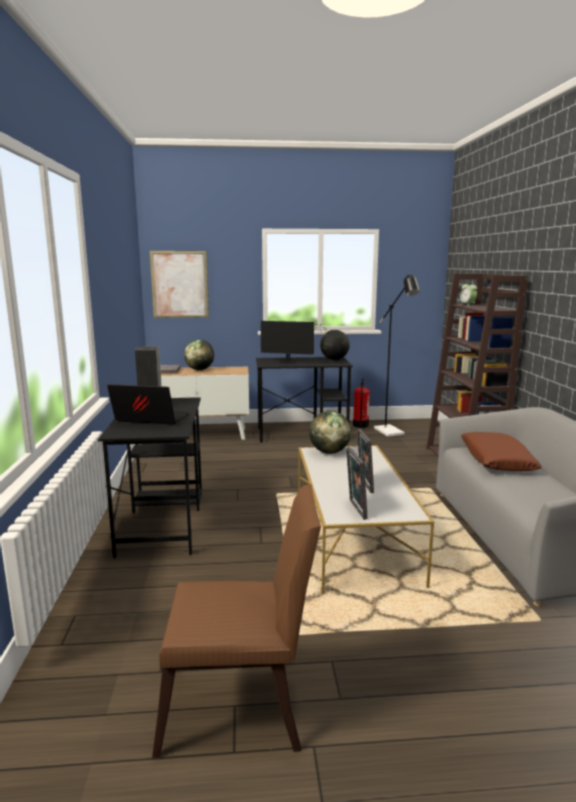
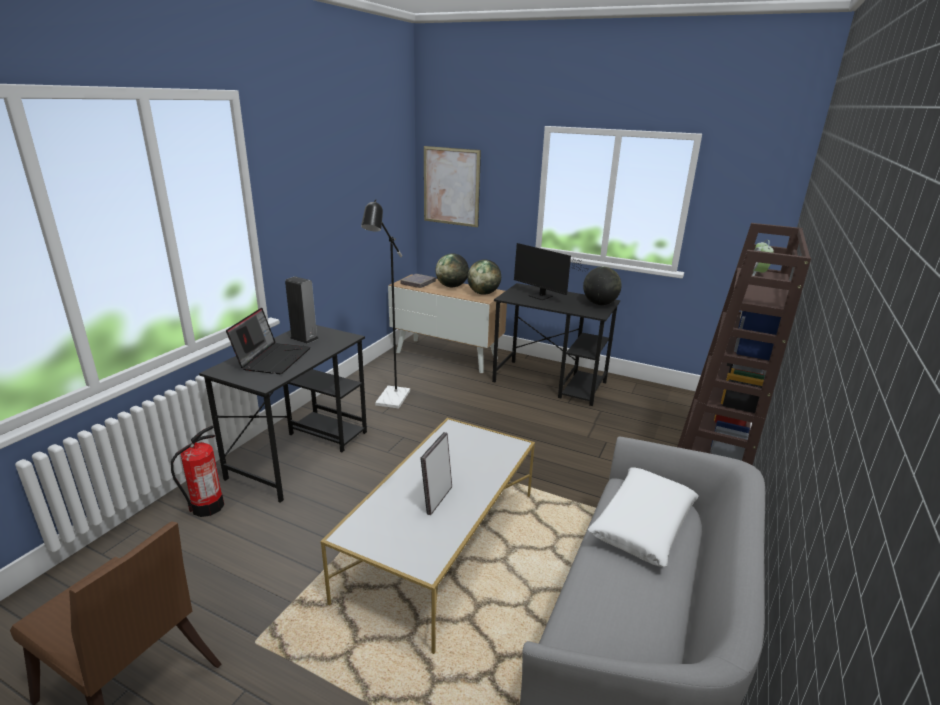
camera: 30 degrees right, 10 degrees up
(149, 419) = (273, 358): laptop -> laptop turned 60 degrees clockwise
(329, 452) = (467, 436): globe -> globe (483, 293)
(355, 509) = (379, 532): picture frame -> none
(360, 425) = (632, 388): fire extinguisher -> fire extinguisher (207, 507)
(392, 433) = (658, 410): black floor lamp -> black floor lamp (390, 401)
(496, 460) = (642, 524): brown pillow -> white pillow

